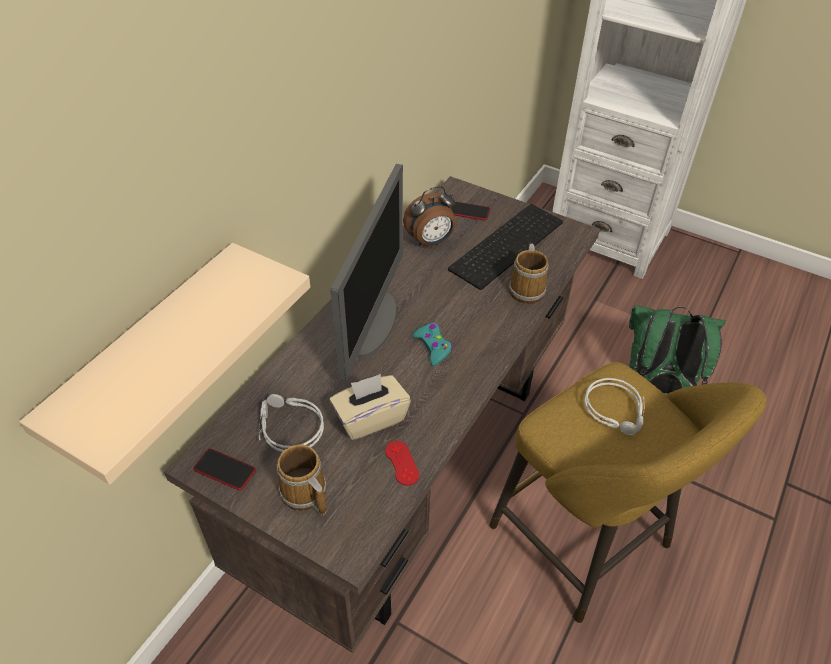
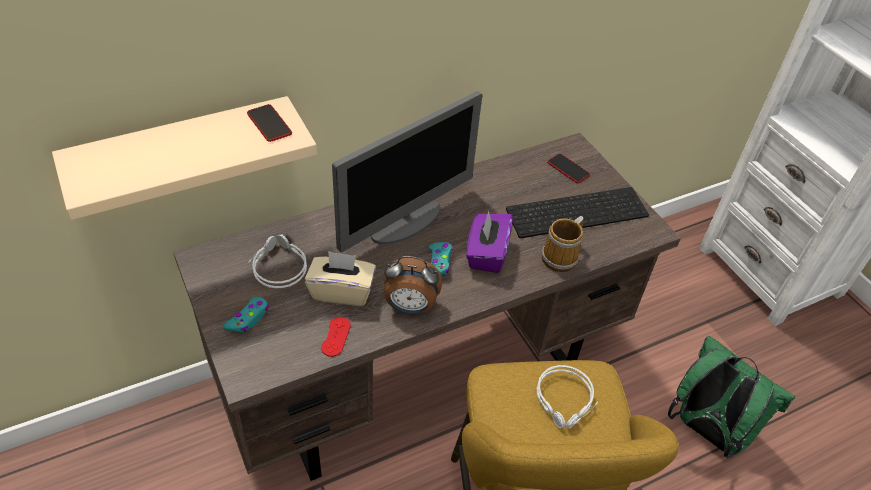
camera: 30 degrees right, 0 degrees up
(224, 470) = (211, 272): phone -> phone (269, 124)
(304, 494) = (248, 319): mug -> turquoise game controller
(430, 242) = (512, 179): alarm clock -> alarm clock (410, 307)
(466, 317) = (486, 254): none -> purple tissue box

